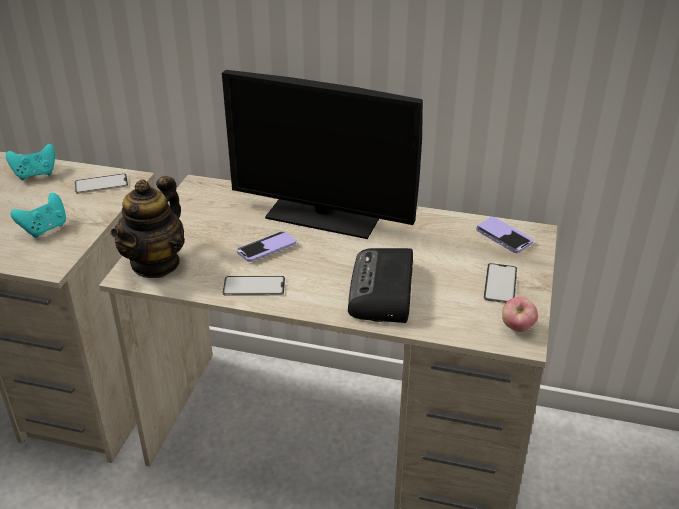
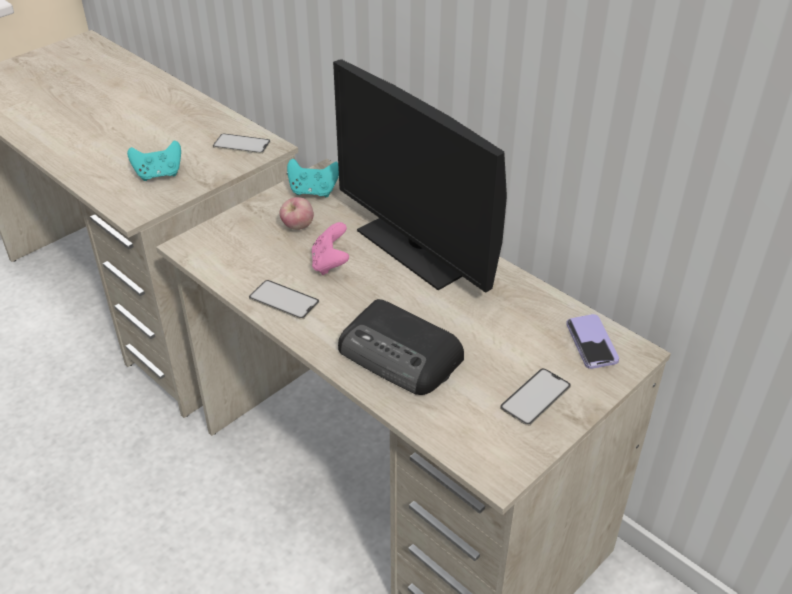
camera: 30 degrees right, 5 degrees up
(35, 174) = (196, 117): turquoise game controller -> turquoise game controller (313, 192)
(155, 263) = (219, 243): teapot -> none
(266, 248) = (330, 264): phone -> pink game controller
(383, 292) = (401, 355): radio -> radio turned 90 degrees counterclockwise
(517, 328) = (506, 456): apple -> apple (298, 227)

